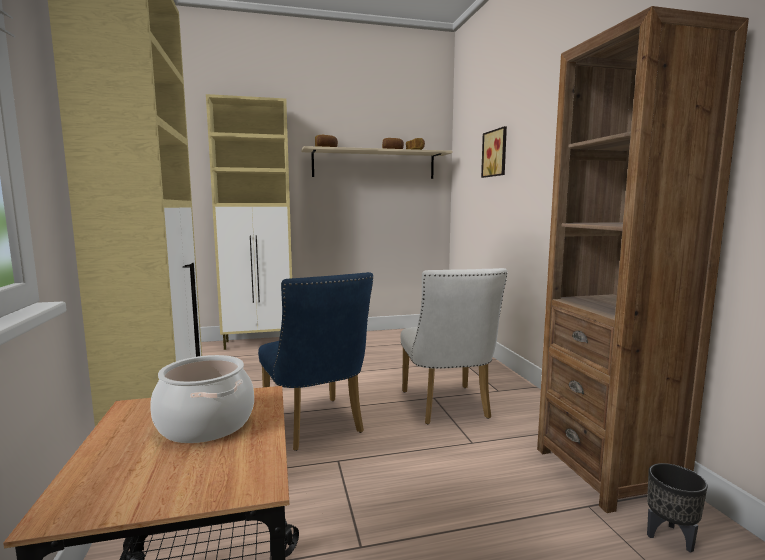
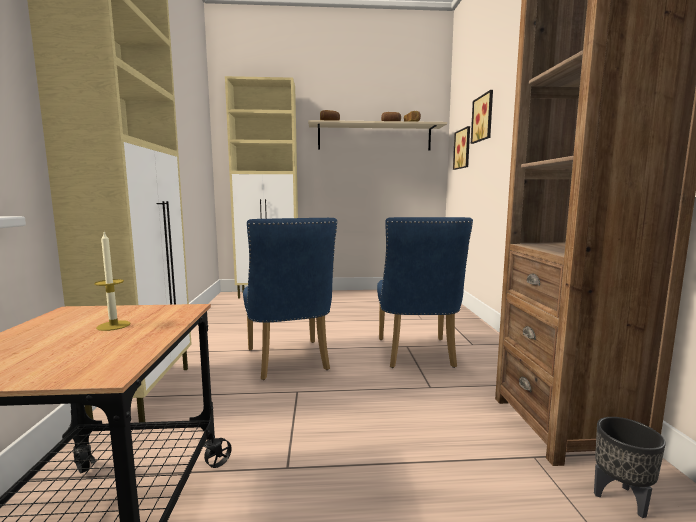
camera: 10 degrees right, 0 degrees up
(205, 424) = (113, 325): cooking pot -> candle
(447, 408) = (416, 355): white chair -> blue chair
(471, 181) = (463, 149): none -> picture

